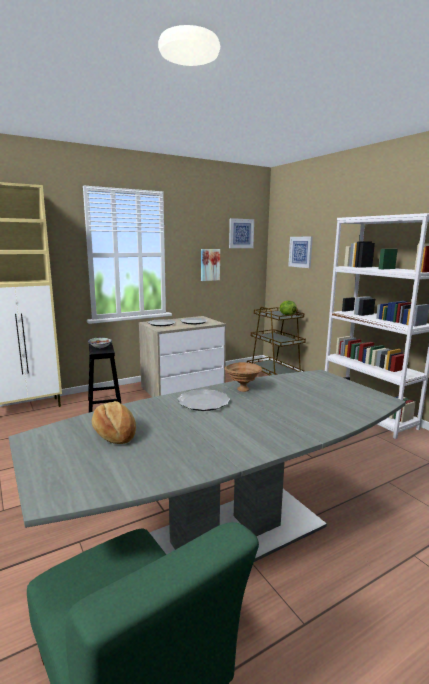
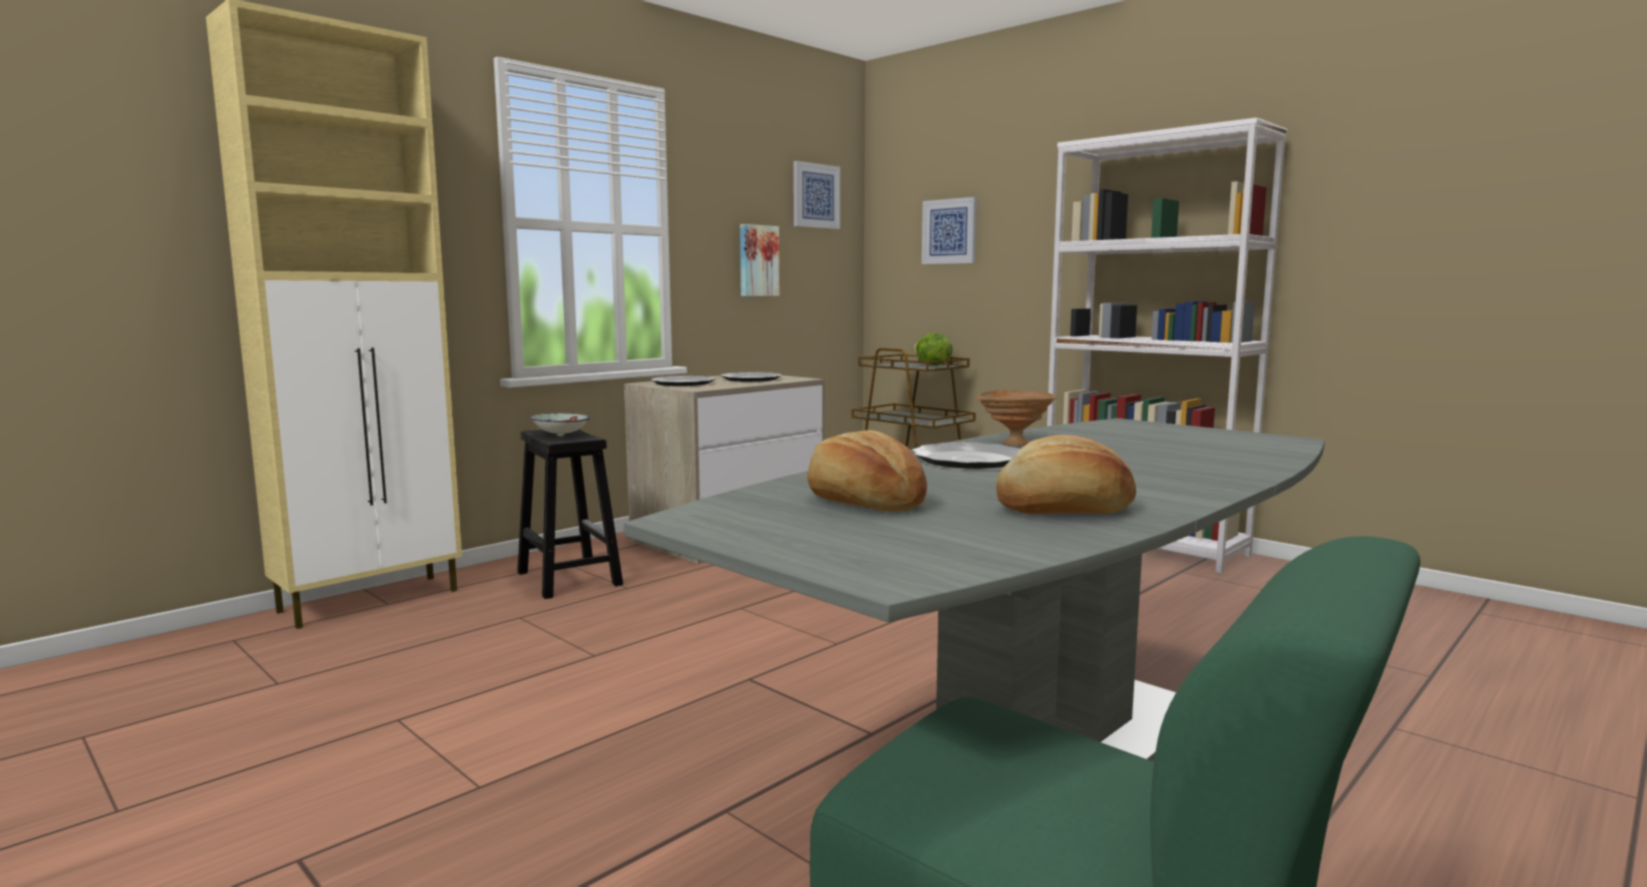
camera: 15 degrees left, 5 degrees down
(191, 453) = (1065, 510): none -> bread

